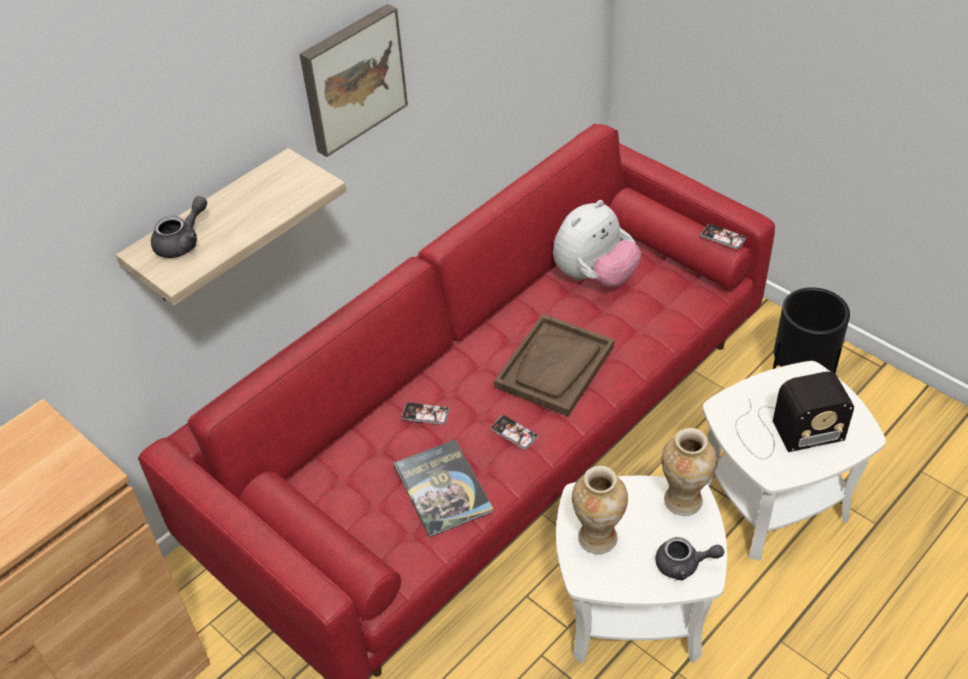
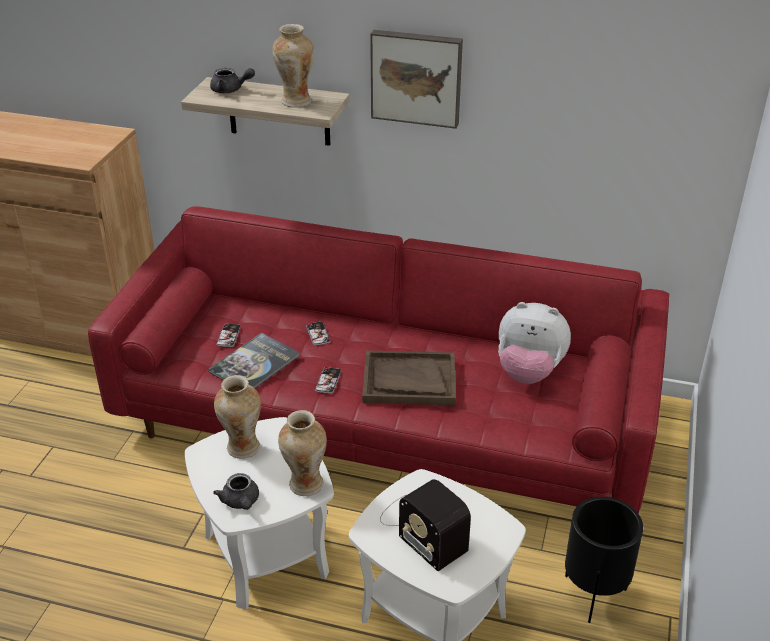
camera: 60 degrees right, 10 degrees down
(273, 195) = (295, 102): none -> vase
(723, 237) = (604, 407): phone -> phone (228, 336)

